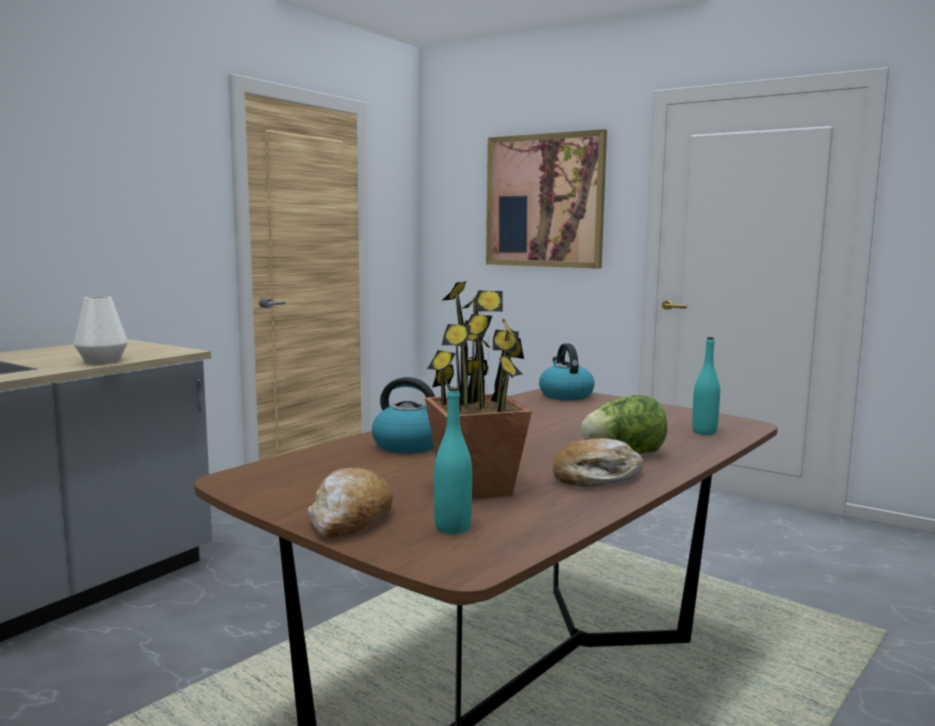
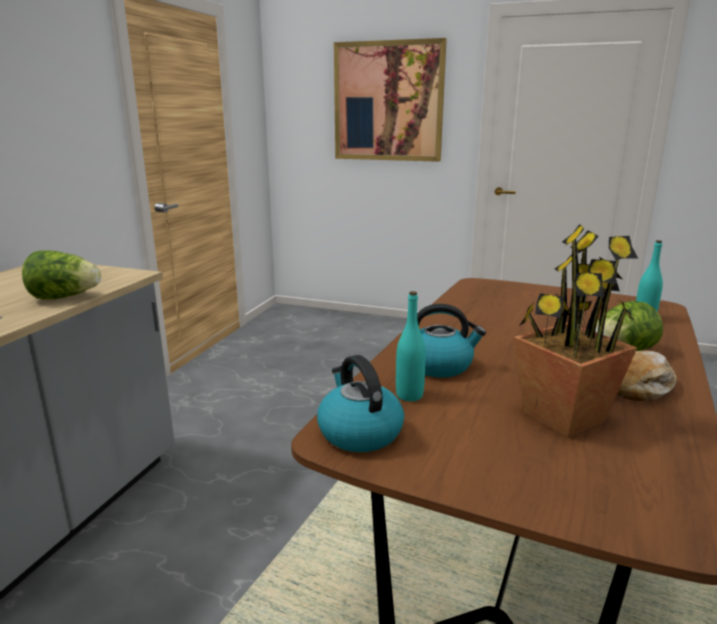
camera: 15 degrees left, 10 degrees up
(102, 361) = (65, 297): white vase -> lettuce
(350, 518) = (507, 481): bread -> none
(452, 528) = (611, 478): turquoise bottle -> turquoise bottle (409, 395)
(565, 395) = (490, 286): kettle -> kettle (359, 432)

